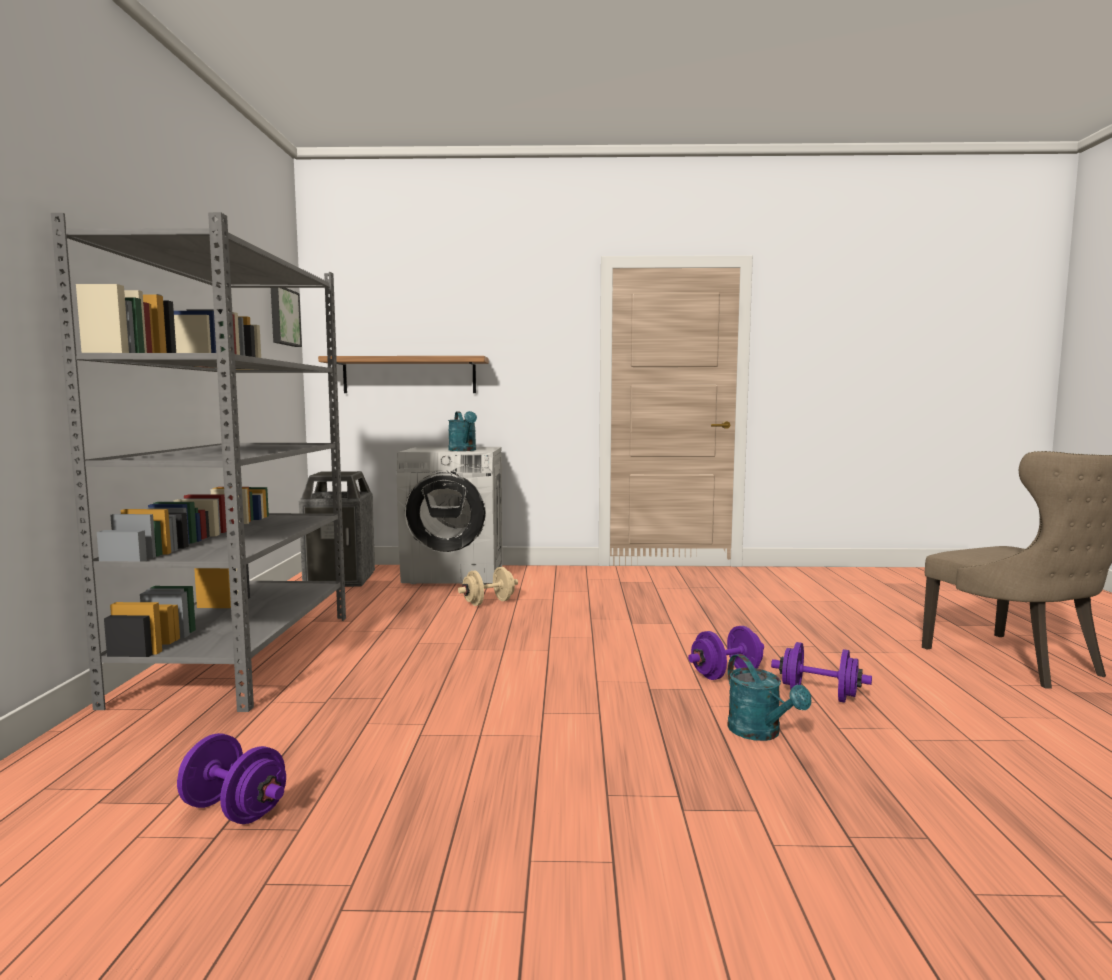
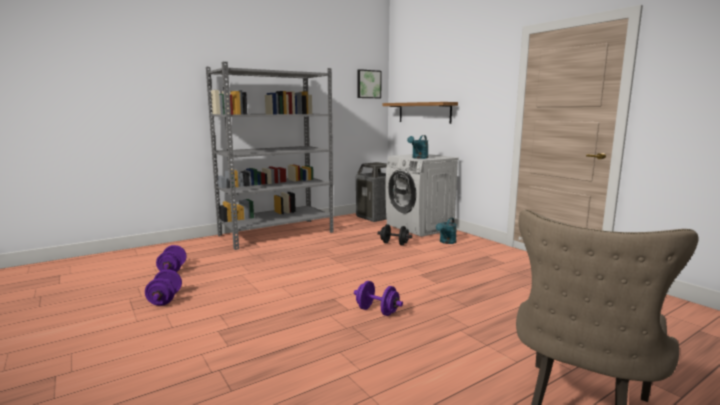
camera: 55 degrees right, 5 degrees up
(488, 602) = (394, 244): beige dumbbell -> black dumbbell
(760, 733) = (309, 333): turquoise watering can -> turquoise watering can (446, 242)
(819, 695) = (380, 340): purple dumbbell -> purple dumbbell (165, 299)

